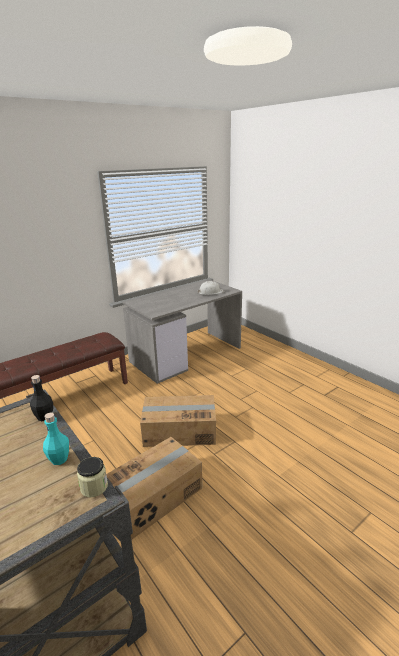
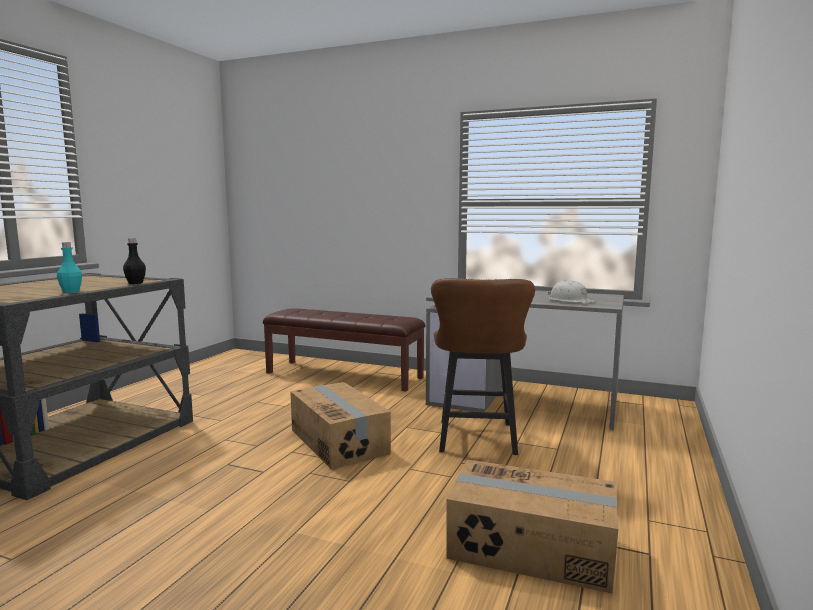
camera: 60 degrees right, 15 degrees down
(94, 487) = (28, 299): jar -> none
(154, 497) = (210, 457): cardboard box -> cardboard box (531, 548)
(222, 386) = (477, 442): none -> brown stool

